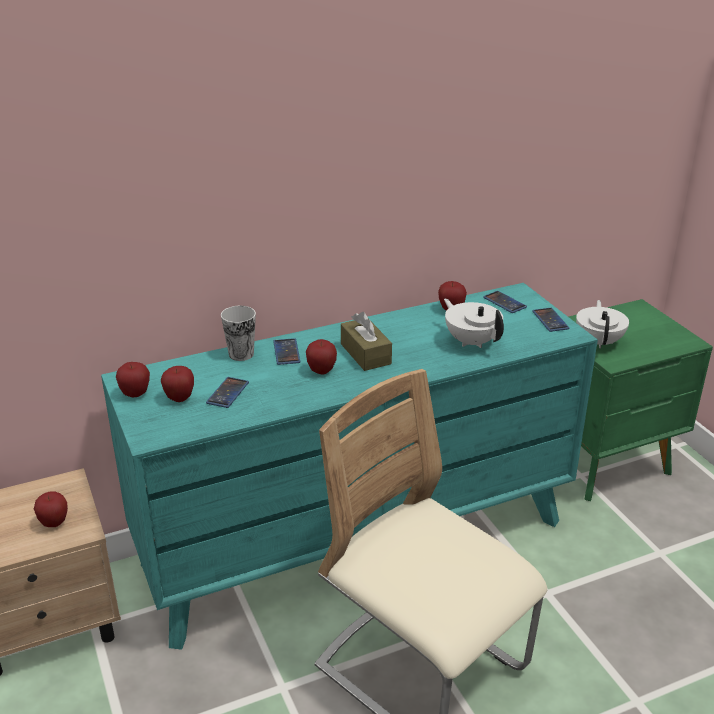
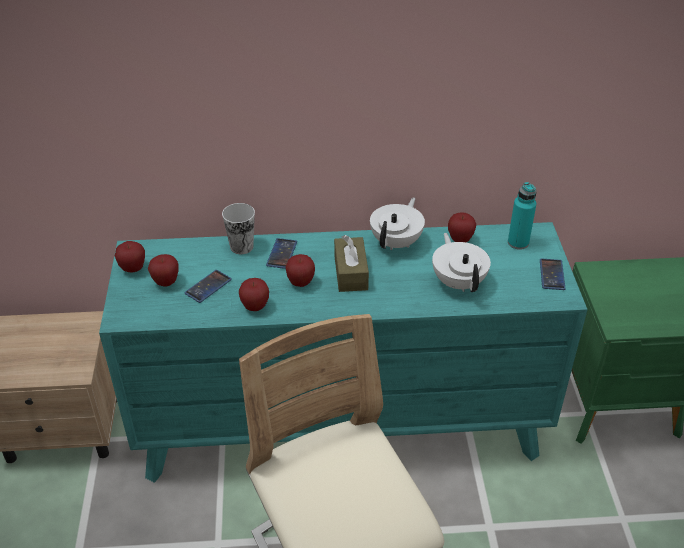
camera: 20 degrees right, 10 degrees up
(54, 523) = (59, 358): apple -> apple (255, 307)
(504, 302) = (518, 243): phone -> turquoise bottle
(599, 342) = (616, 299): white teapot -> white teapot (397, 242)

